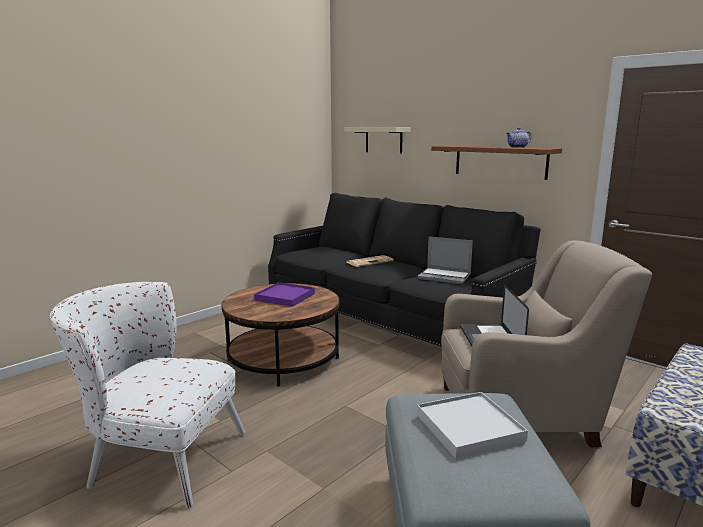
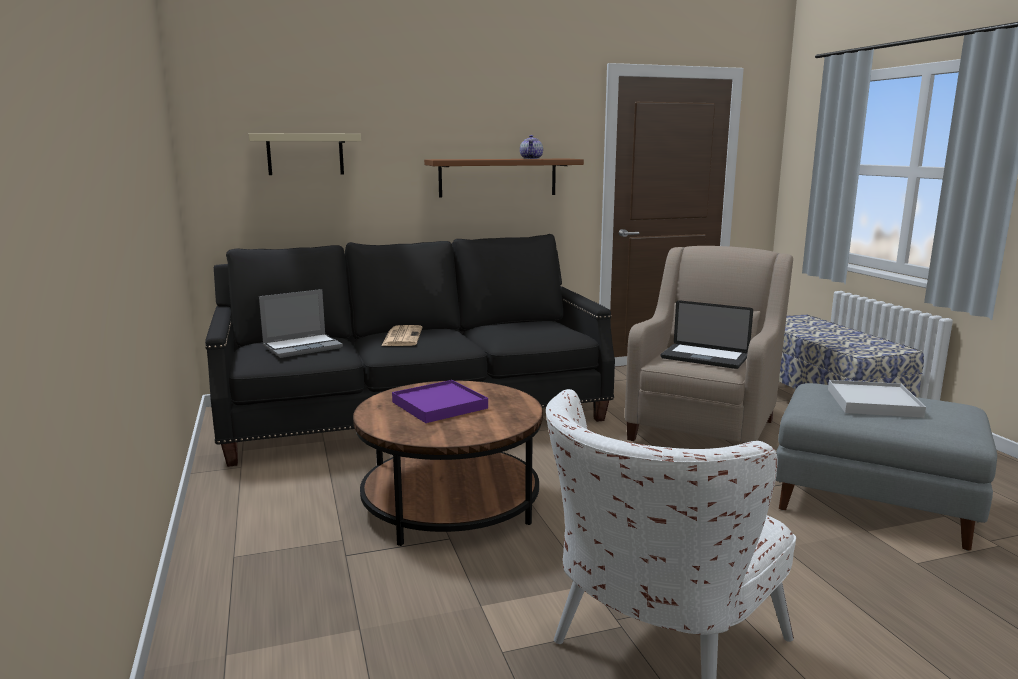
camera: 60 degrees left, 0 degrees up
(445, 277) = (523, 325): laptop -> laptop (303, 347)

